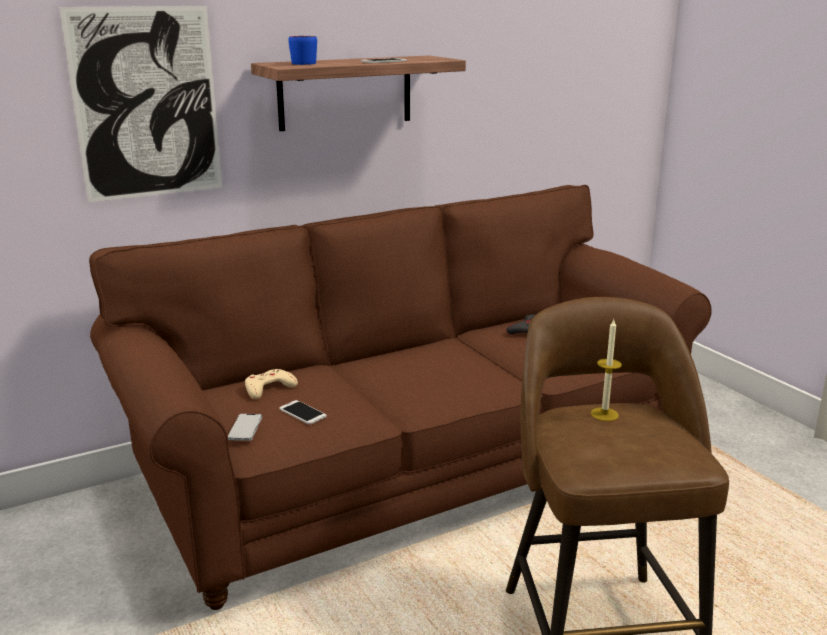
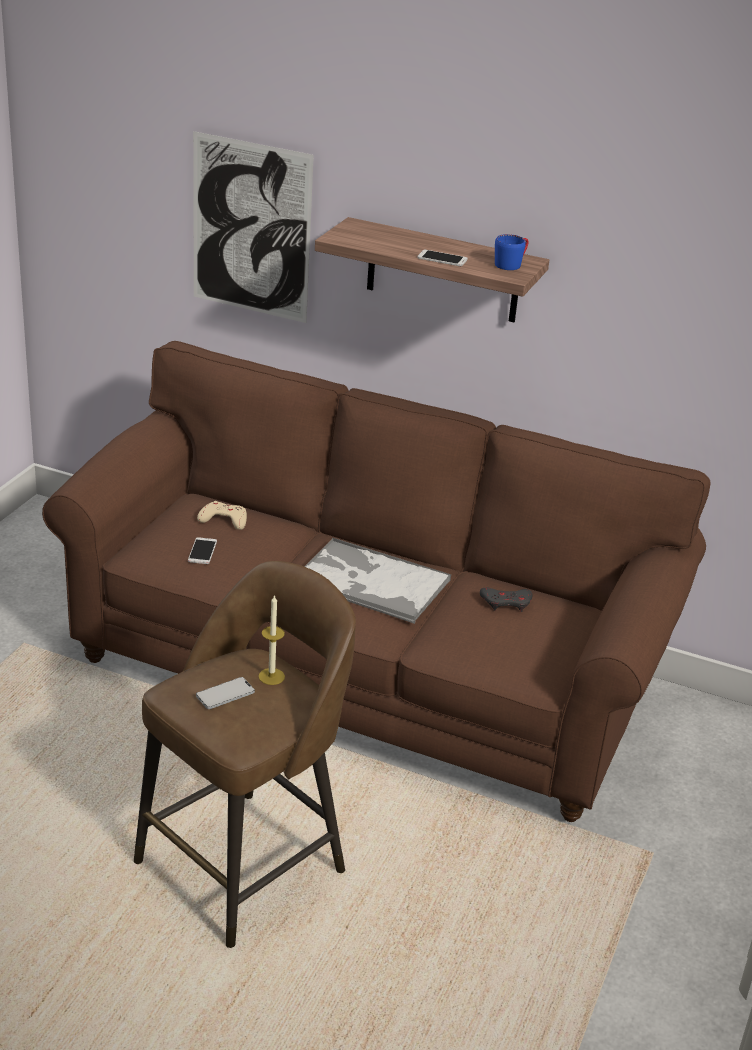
camera: 50 degrees right, 10 degrees up
(245, 428) = (153, 538): phone -> phone (225, 694)
(303, 63) = (375, 234): blue mug -> blue mug (511, 264)
(436, 366) = (370, 581): none -> tray

